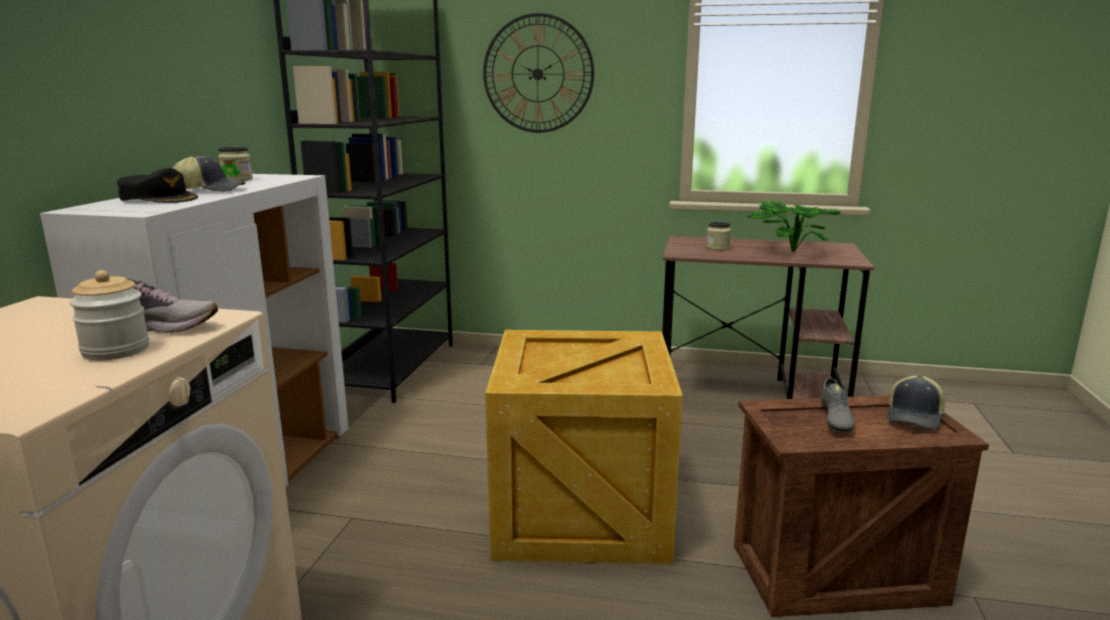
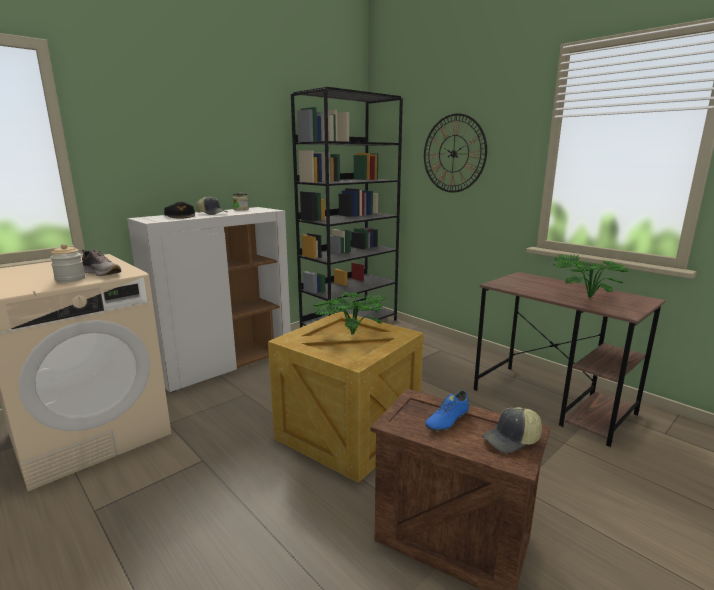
camera: 35 degrees right, 0 degrees up
(584, 356) = (350, 336): none -> potted plant
(717, 248) = (533, 285): jar -> none
(835, 419) = (447, 420): grey shoe -> blue shoe

